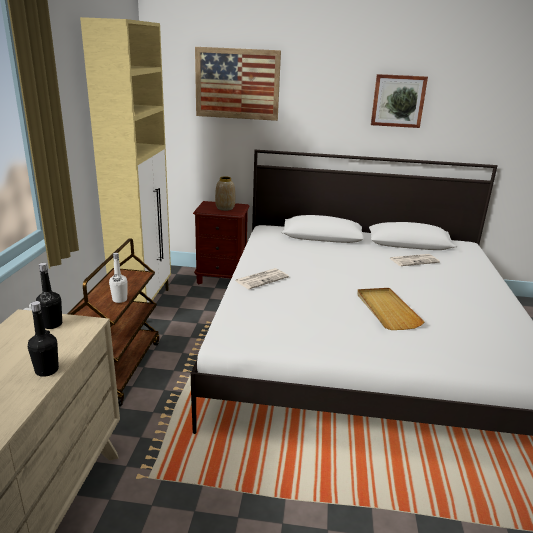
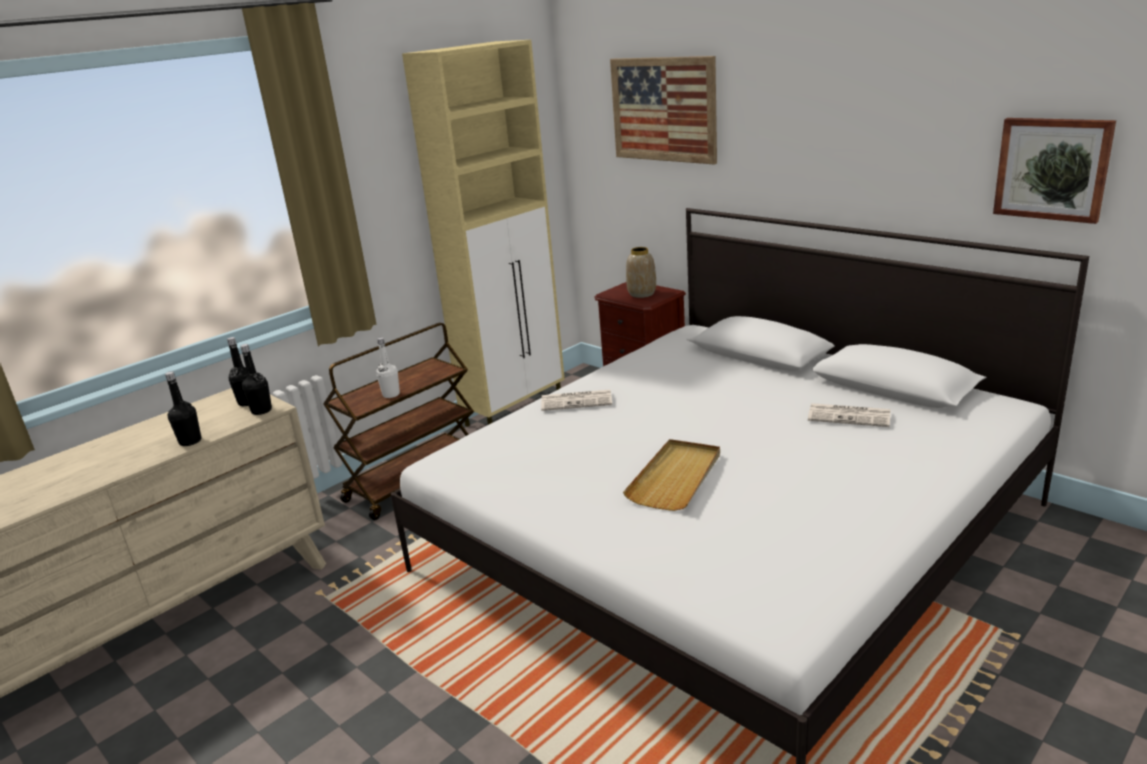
camera: 40 degrees right, 0 degrees up
(80, 328) = (261, 411): none -> black bottle
(398, 101) = (894, 130): picture -> picture (1052, 168)

